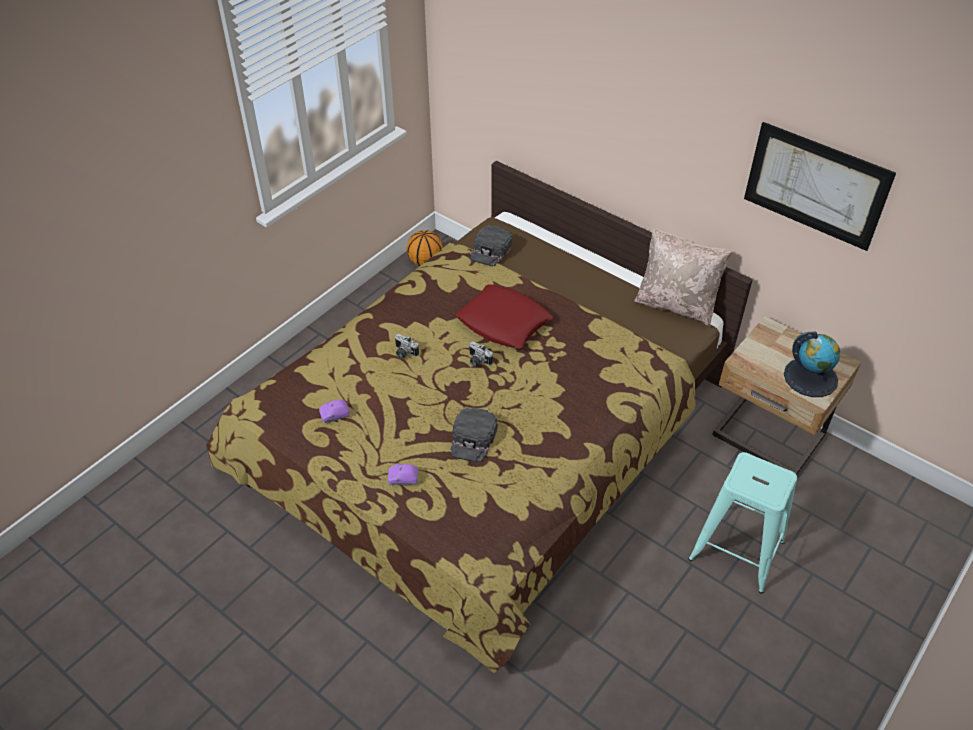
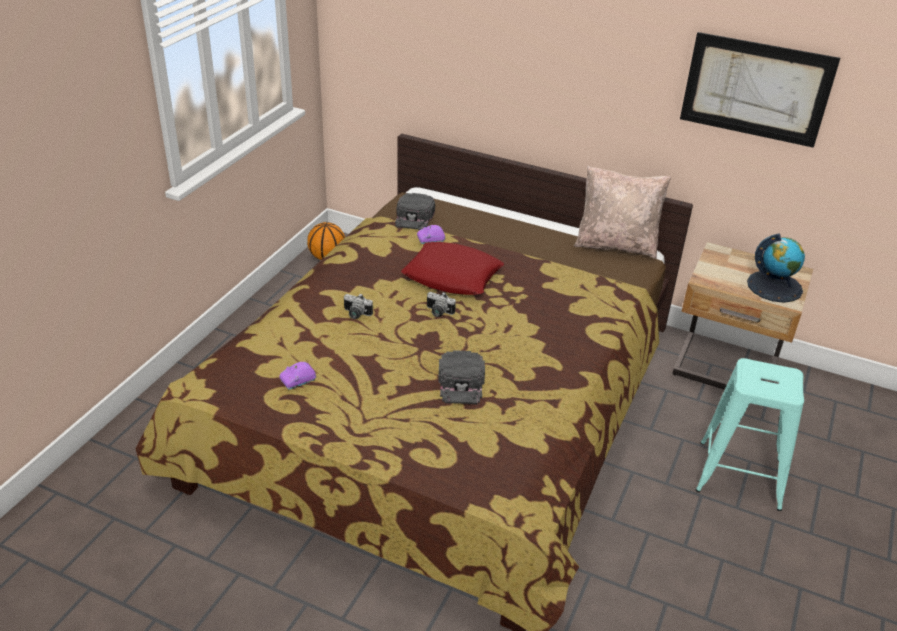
camera: 15 degrees left, 10 degrees down
(403, 479) = (398, 432): purple toy car -> purple toy car (431, 240)

